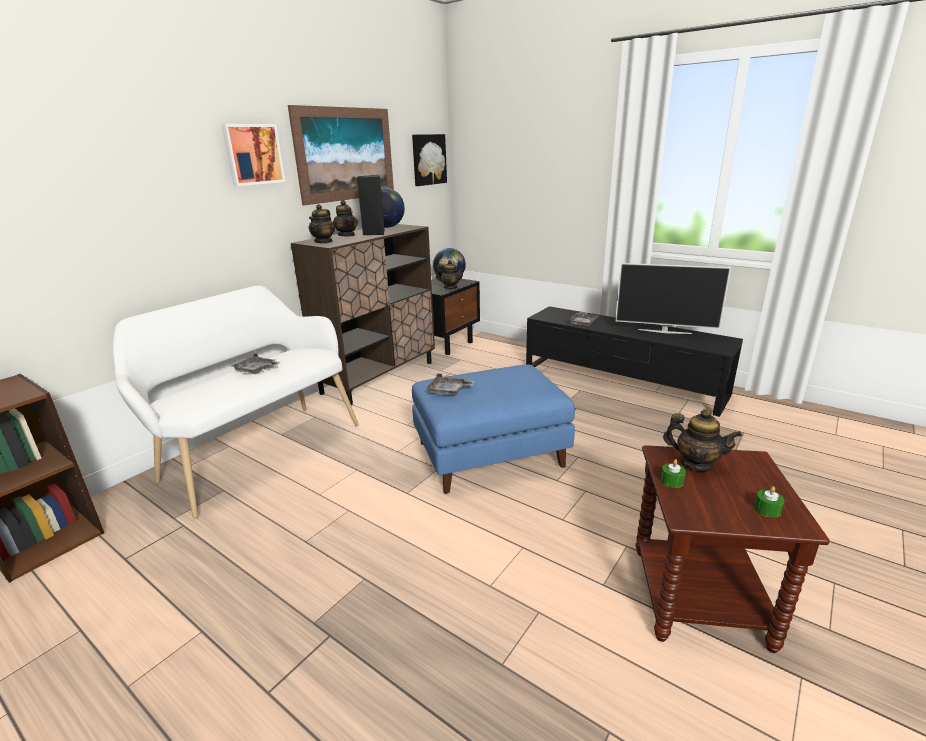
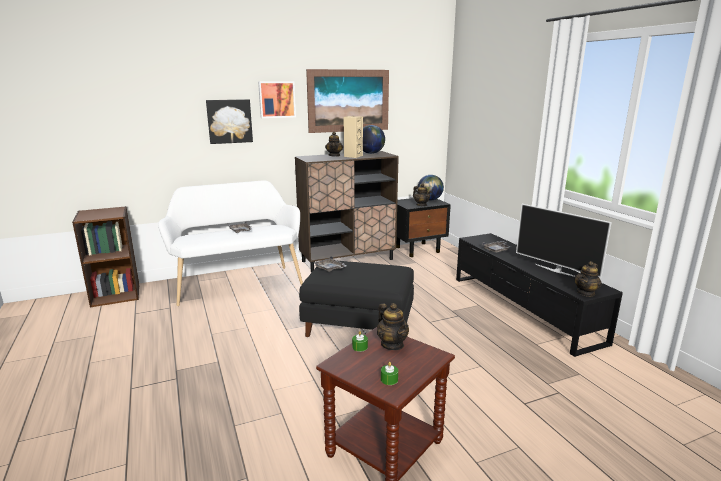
camera: 30 degrees right, 5 degrees down
(324, 242) = (312, 158): teapot -> teapot (586, 293)
(374, 233) = (353, 156): black speaker -> beige speaker
(428, 159) = (426, 106): picture -> picture (229, 121)
(491, 454) = (360, 325): blue ottoman -> black ottoman

